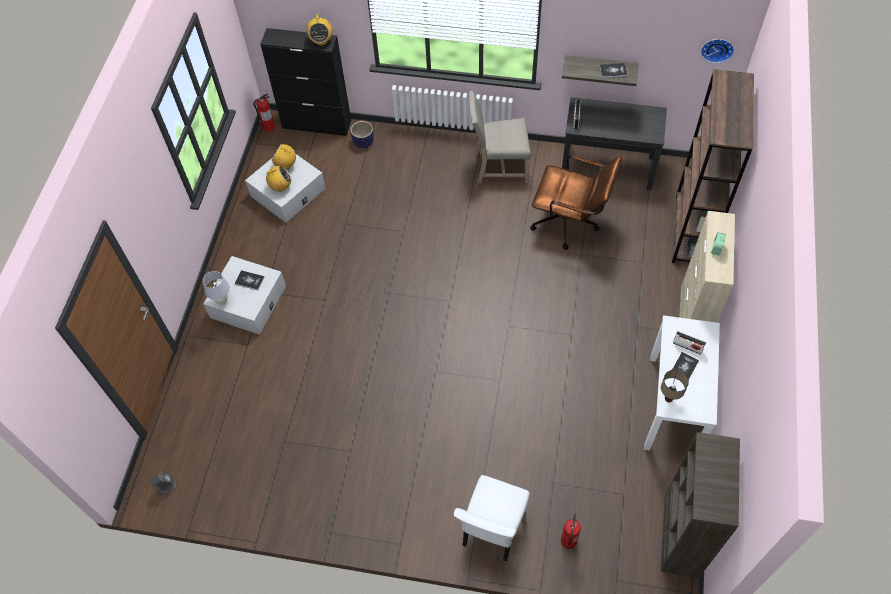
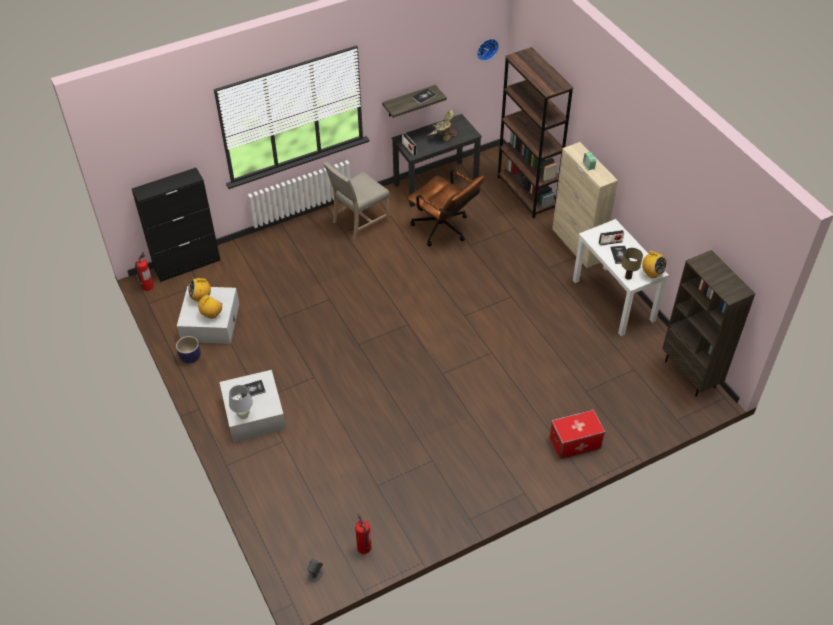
camera: 40 degrees left, 10 degrees down
(321, 41) = (187, 176): radio -> radio (652, 273)
(363, 142) = (238, 257): planter -> planter (190, 357)
(492, 529) = (575, 443): white chair -> storage box
(568, 541) = (628, 418): fire extinguisher -> fire extinguisher (364, 547)
(570, 223) = (444, 230): brown office chair -> brown office chair turned 60 degrees clockwise
(622, 122) = (441, 135): none -> potted plant

